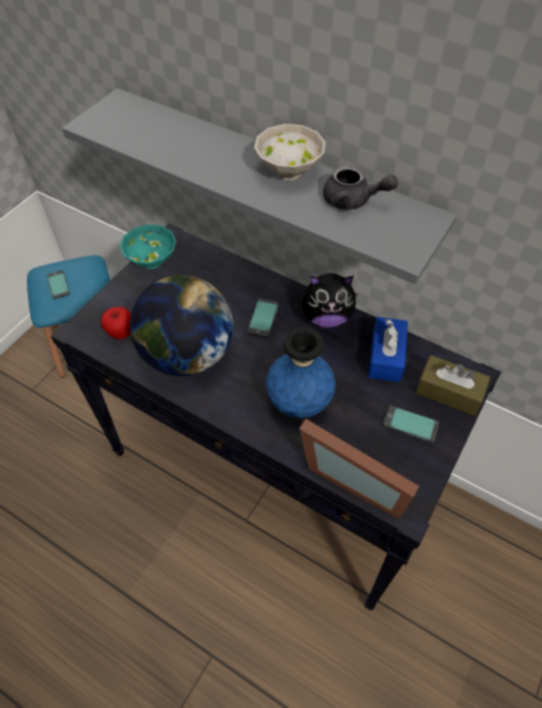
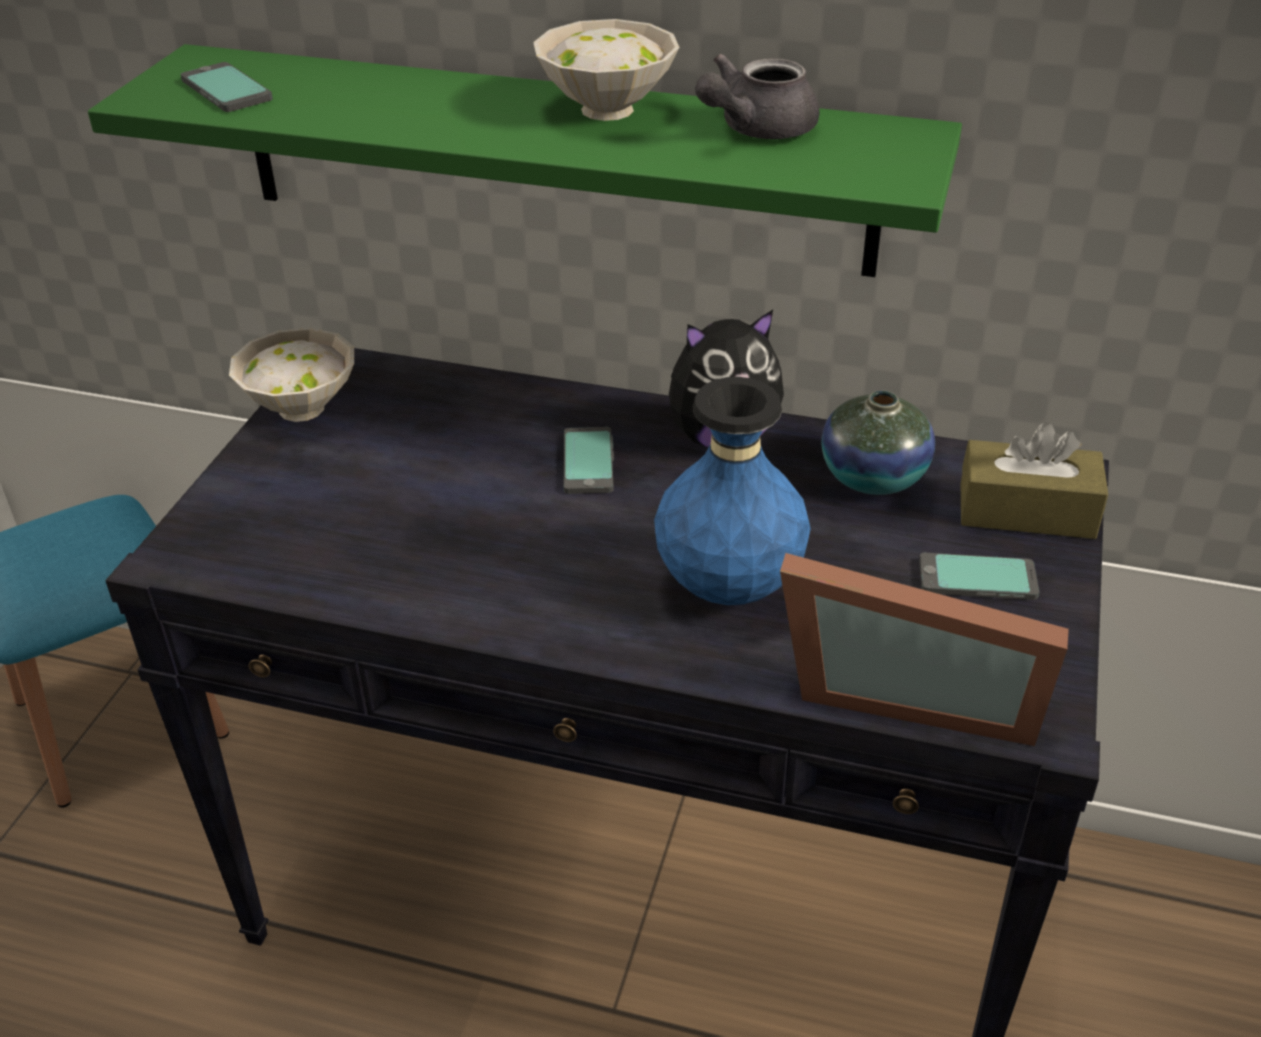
camera: 15 degrees left, 15 degrees down
(58, 285) = (44, 561): phone -> phone (226, 90)
(121, 333) = (276, 544): apple -> none
(152, 260) = (301, 406): turquoise bowl -> white bowl
(187, 355) = (446, 554): globe -> none
(270, 178) = (551, 159): grey shelf -> green shelf
(353, 200) = (756, 130): grey teapot -> grey teapot turned 135 degrees clockwise
(386, 356) = (873, 477): blue tissue box -> vase

